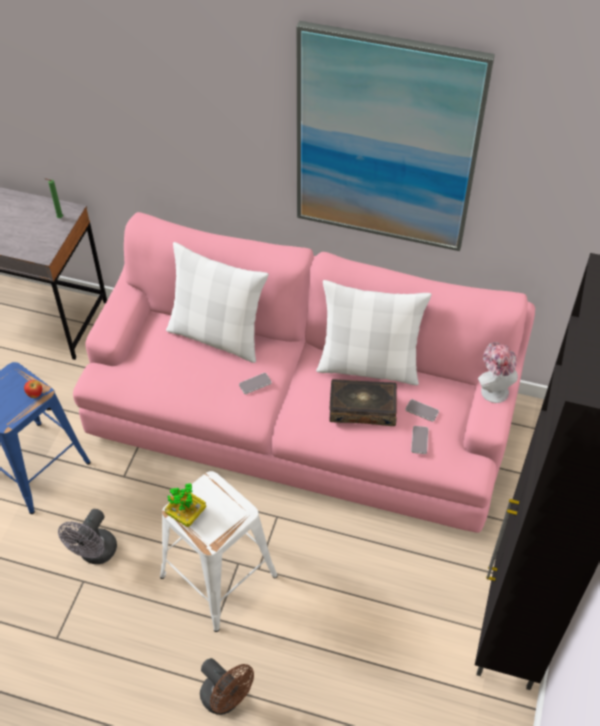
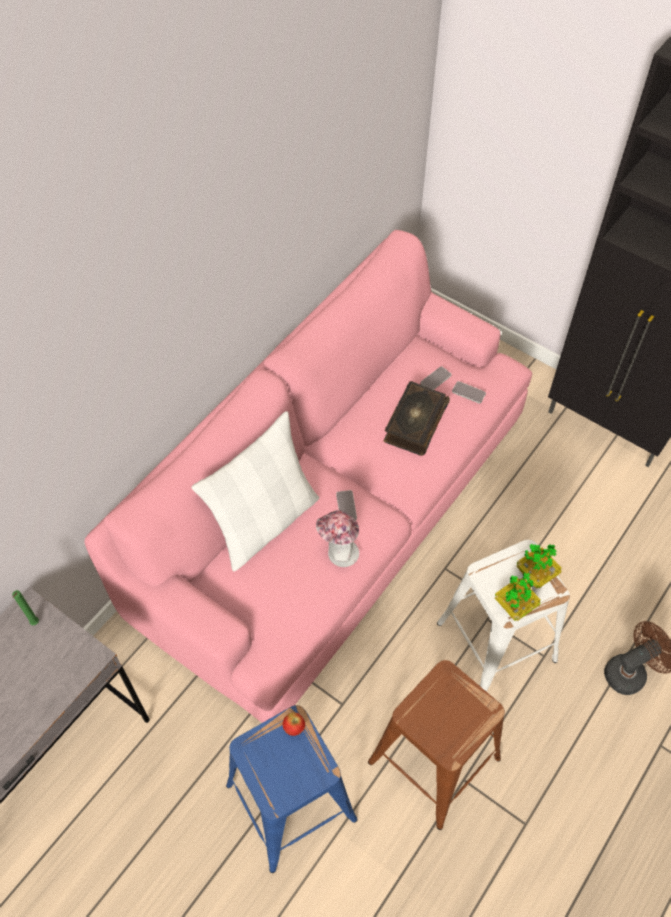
camera: 70 degrees left, 5 degrees up
(95, 554) = (433, 759): grey fan -> brown stool
(224, 523) = (536, 573): none -> potted plant
(368, 366) = (365, 402): white pillow -> none
(386, 141) = (270, 200): picture -> none
(493, 388) = (443, 314): hat -> hat (339, 553)

